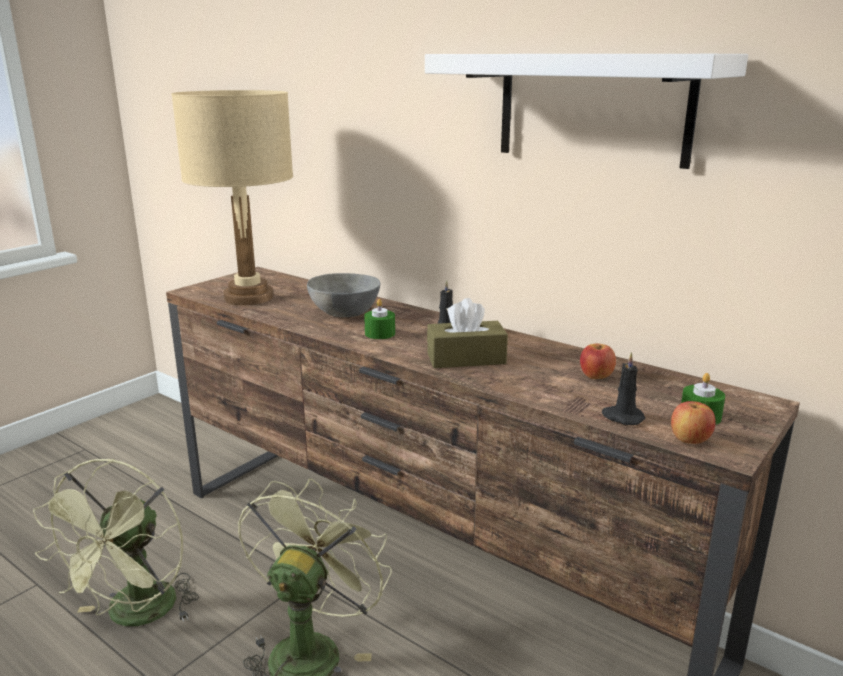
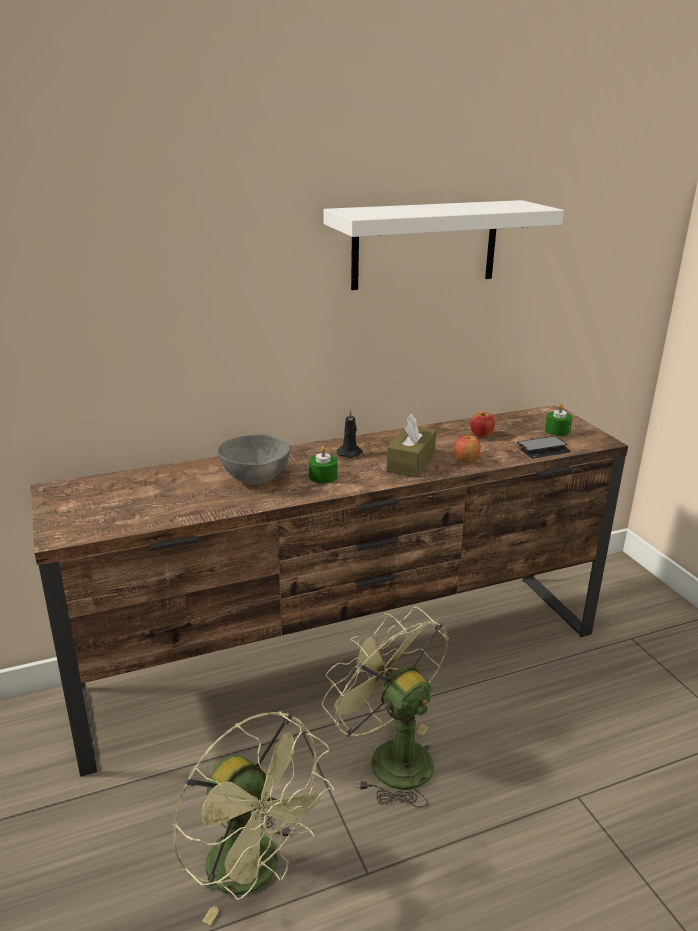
camera: 60 degrees left, 5 degrees up
(248, 297) = (137, 510): beige table lamp -> none
(622, 417) = (543, 449): black candle -> phone
(690, 440) = (583, 443): apple -> apple (466, 460)

